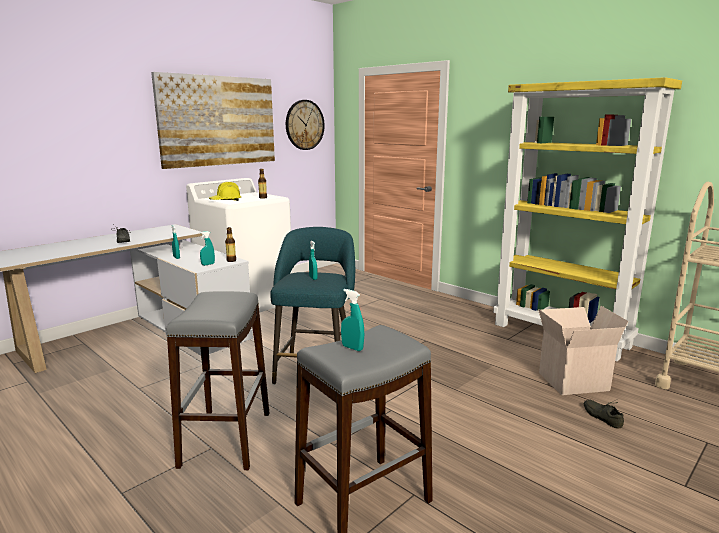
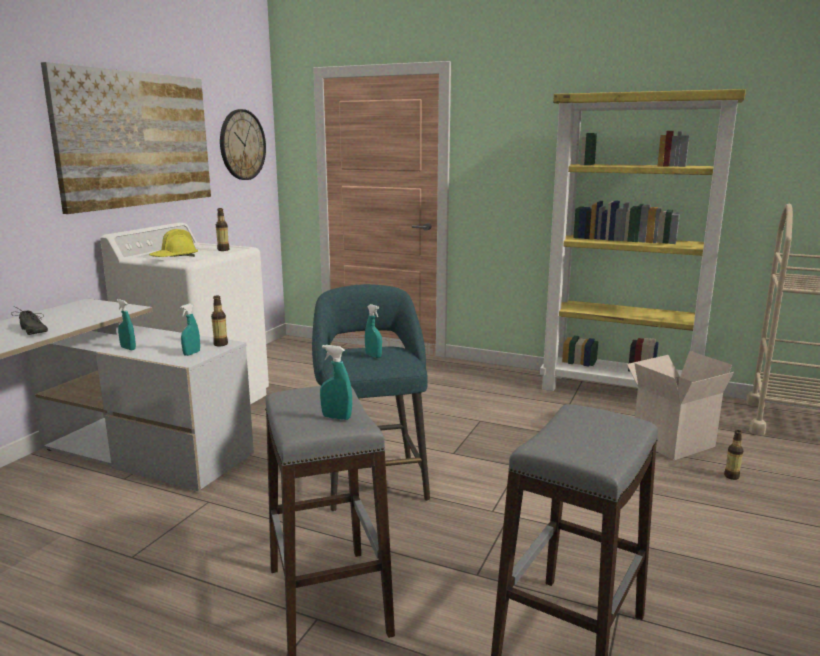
camera: 20 degrees left, 0 degrees up
(352, 348) = (577, 438): turquoise spray bottle -> turquoise spray bottle (336, 417)
(603, 417) = (731, 476): grey shoe -> bottle

